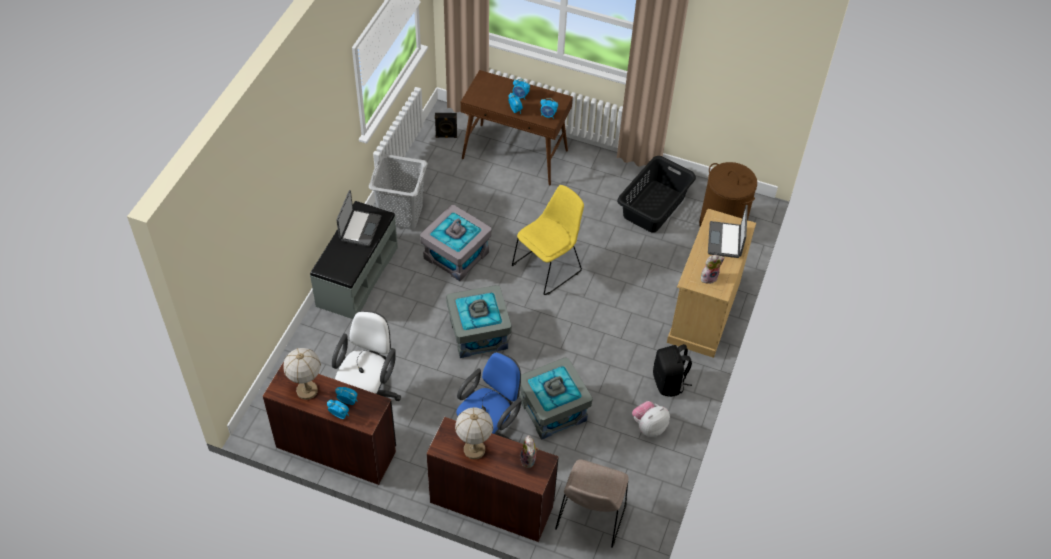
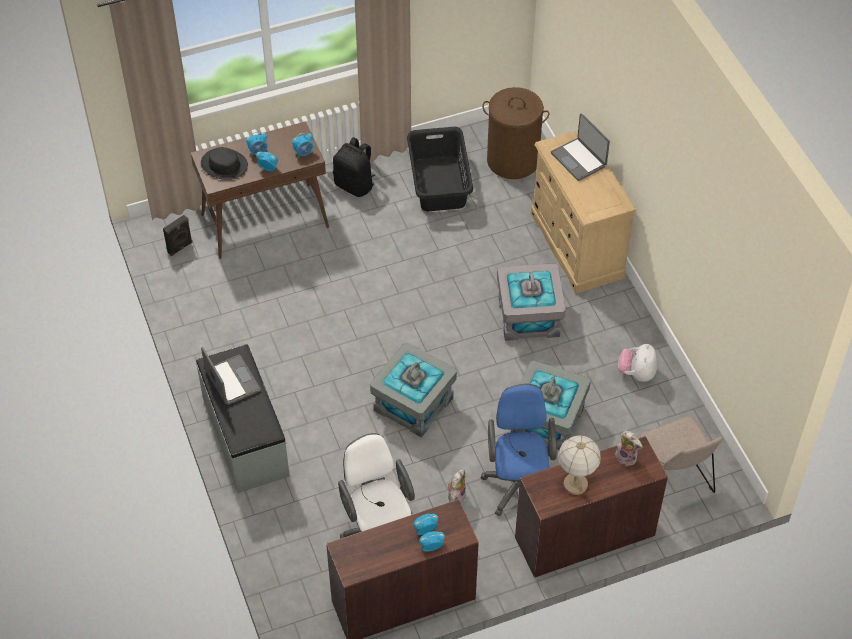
camera: 40 degrees left, 0 degrees up
(307, 390) = (378, 550): table lamp -> none
(401, 214) = (220, 350): grey laundry basket -> none
(456, 255) = (316, 350): grey storage box -> grey storage box (529, 317)
(490, 90) = (224, 165): none -> black hat
(548, 267) = (408, 301): yellow chair -> none
(669, 382) = (613, 325): black backpack -> black backpack (355, 185)
(709, 277) = (600, 199): plush toy -> plush toy (456, 496)

